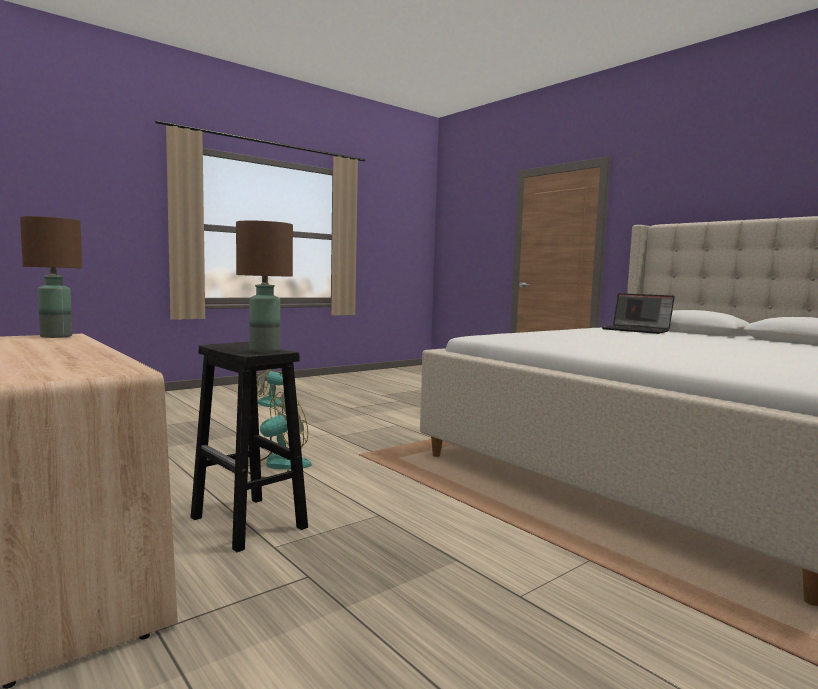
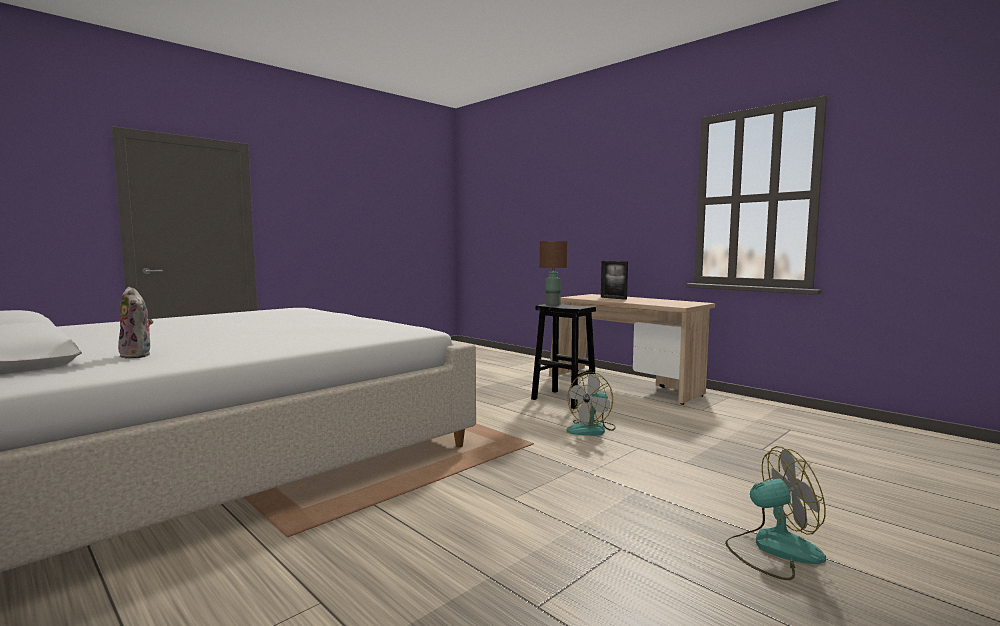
camera: 175 degrees right, 0 degrees up
(44, 359) = (613, 298): none -> picture frame
(57, 336) = (678, 305): brown table lamp -> none
(637, 330) = (138, 355): laptop -> plush toy

